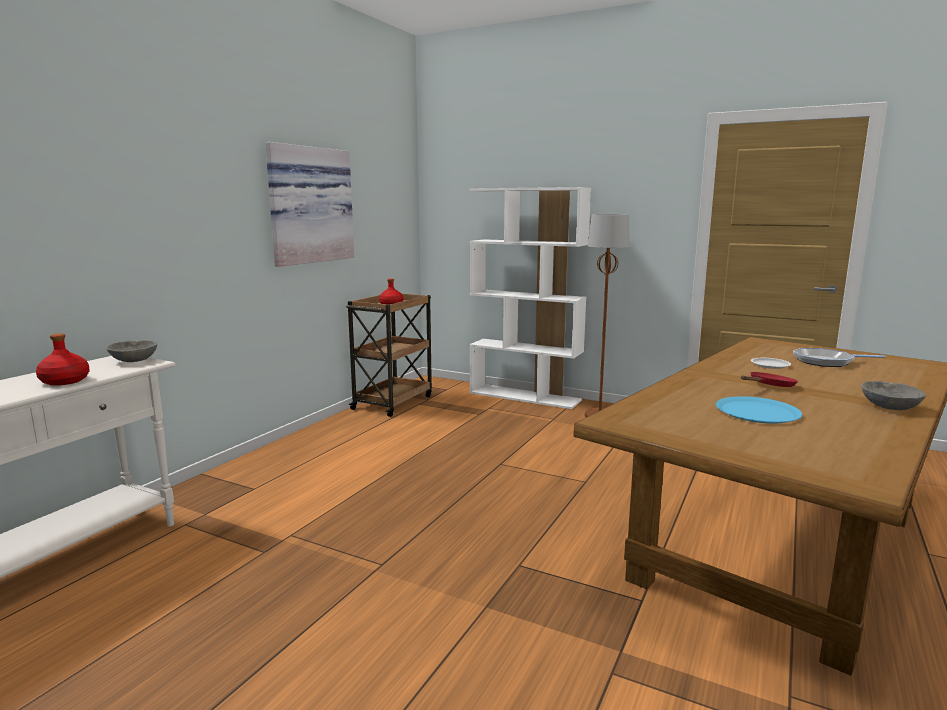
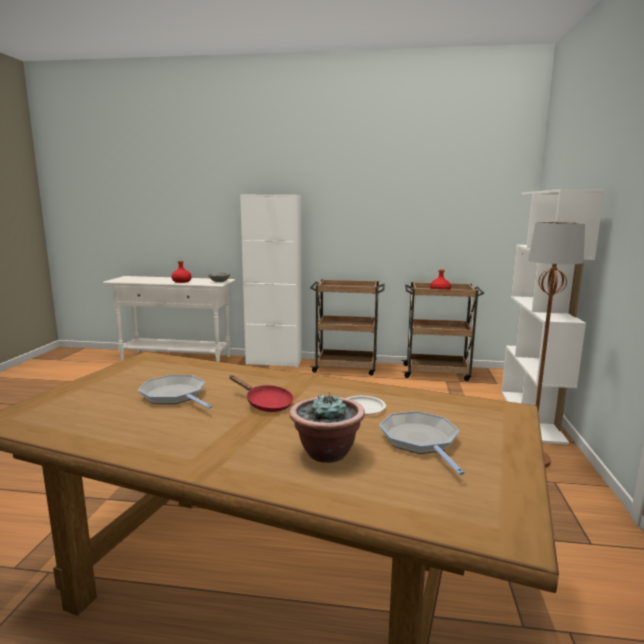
camera: 70 degrees right, 0 degrees up
(224, 477) = (274, 362): none -> white cabinet
(308, 205) = (381, 207): picture -> none
(318, 437) = (346, 367): none -> brown cart
(757, 412) = (175, 396): blue plate -> frying pan
(860, 380) = (326, 452): none -> potted plant
(888, 407) = (203, 454): grey bowl -> none

